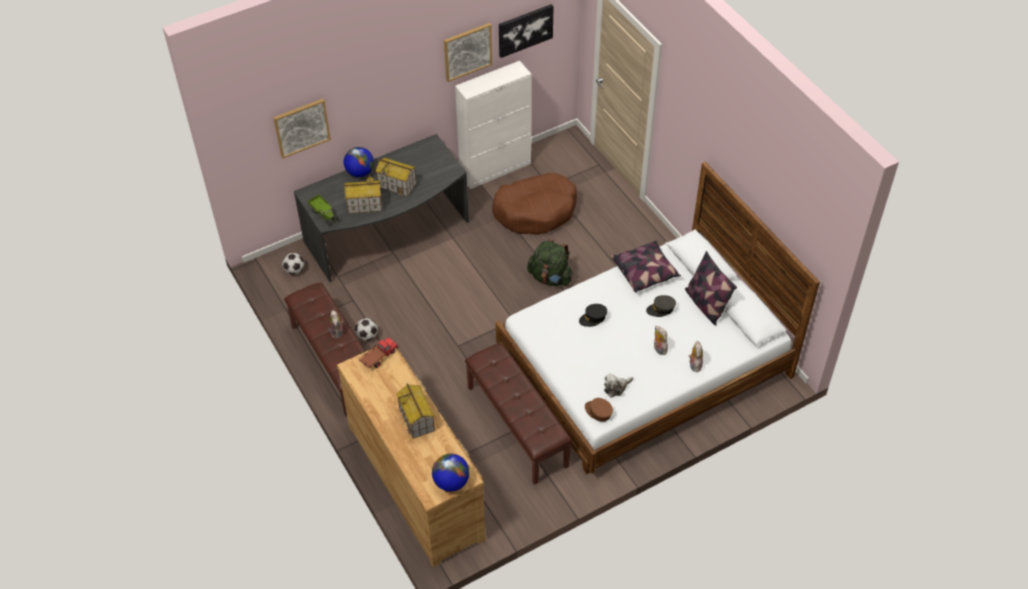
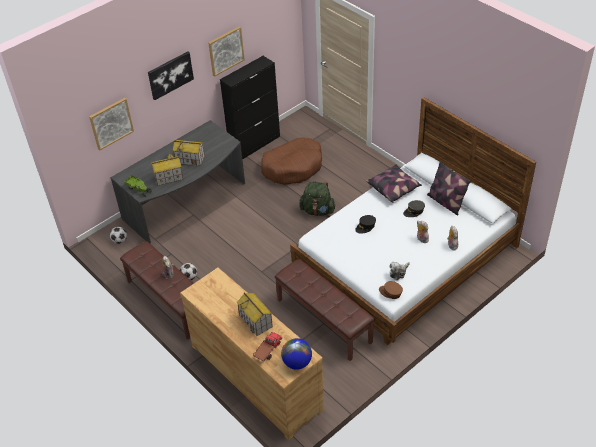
camera: 10 degrees left, 5 degrees down
(360, 172) = (159, 156): globe -> none
(378, 357) = (212, 281): toy truck -> toy truck (267, 350)
(496, 169) = (255, 144): white cabinet -> black cabinet
(525, 30) = (264, 30): picture -> picture (170, 75)

